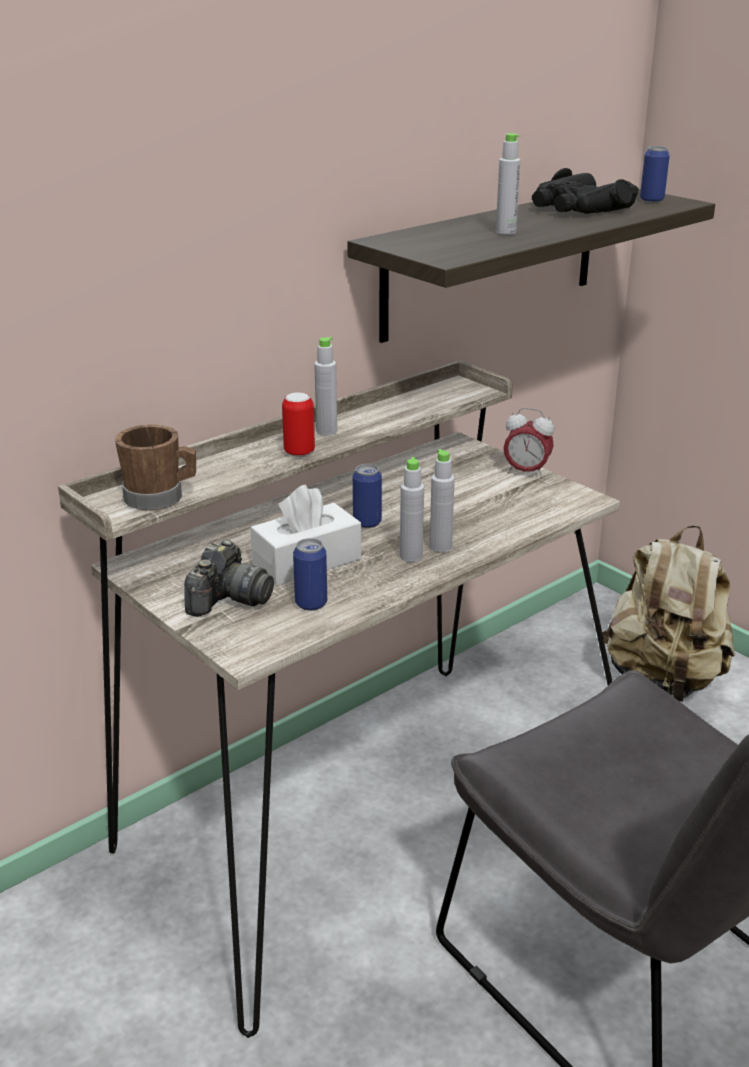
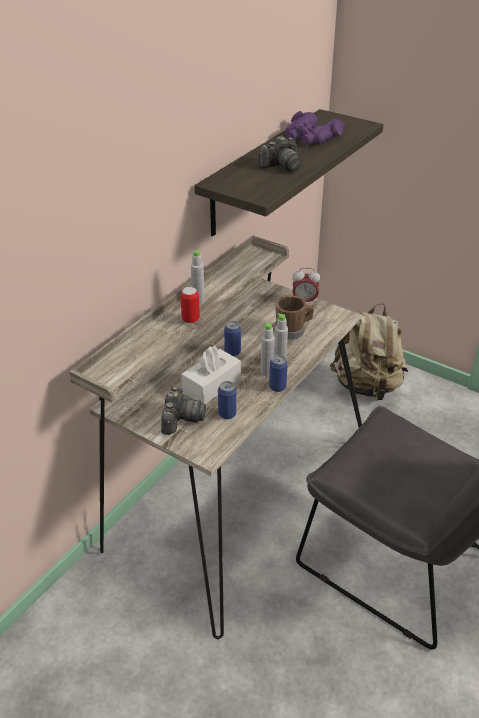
camera: 15 degrees left, 10 degrees up
(160, 498) = (128, 367): brown mug -> brown mug (293, 331)
(505, 232) = (281, 166): grey bottle -> camera
(578, 209) = (310, 137): black binoculars -> purple binoculars
(651, 200) = (347, 124): can -> can (277, 387)

